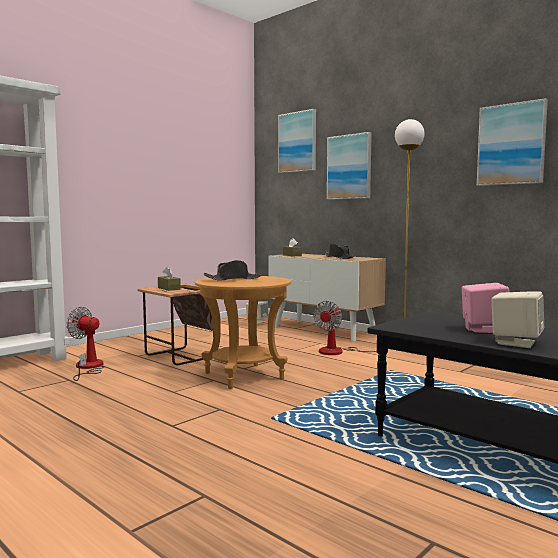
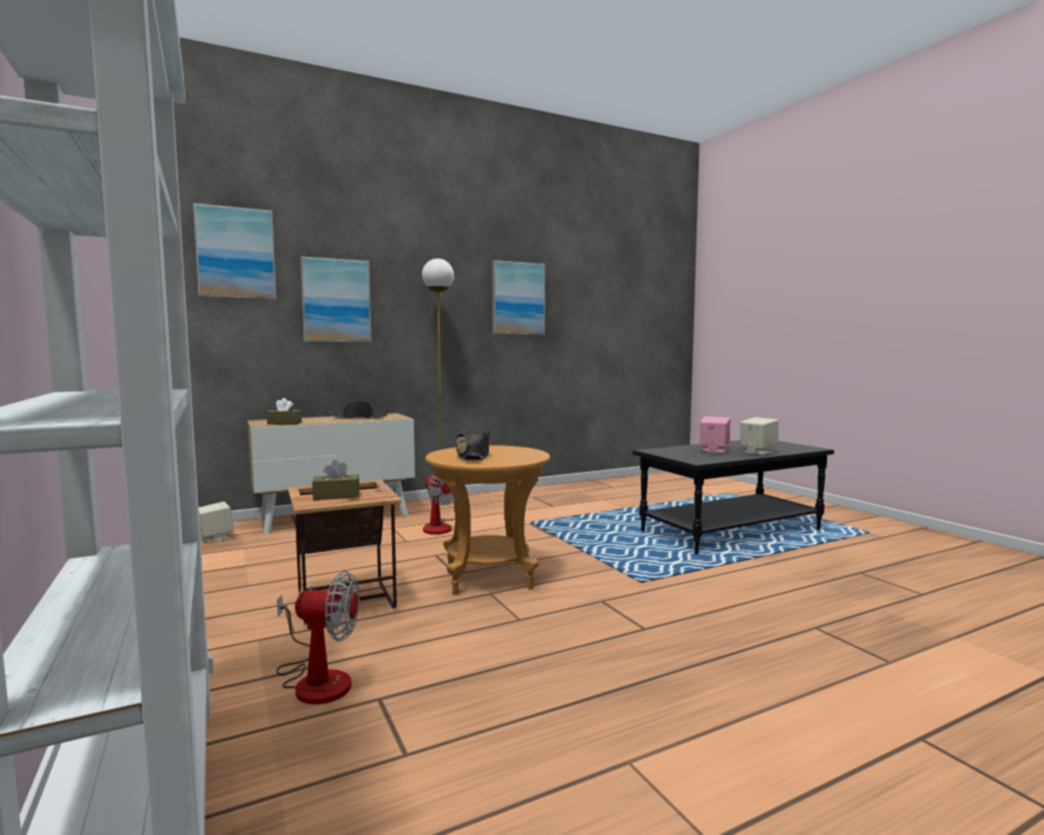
camera: 70 degrees left, 0 degrees up
(88, 368) = (316, 679): fan -> fan turned 135 degrees counterclockwise

